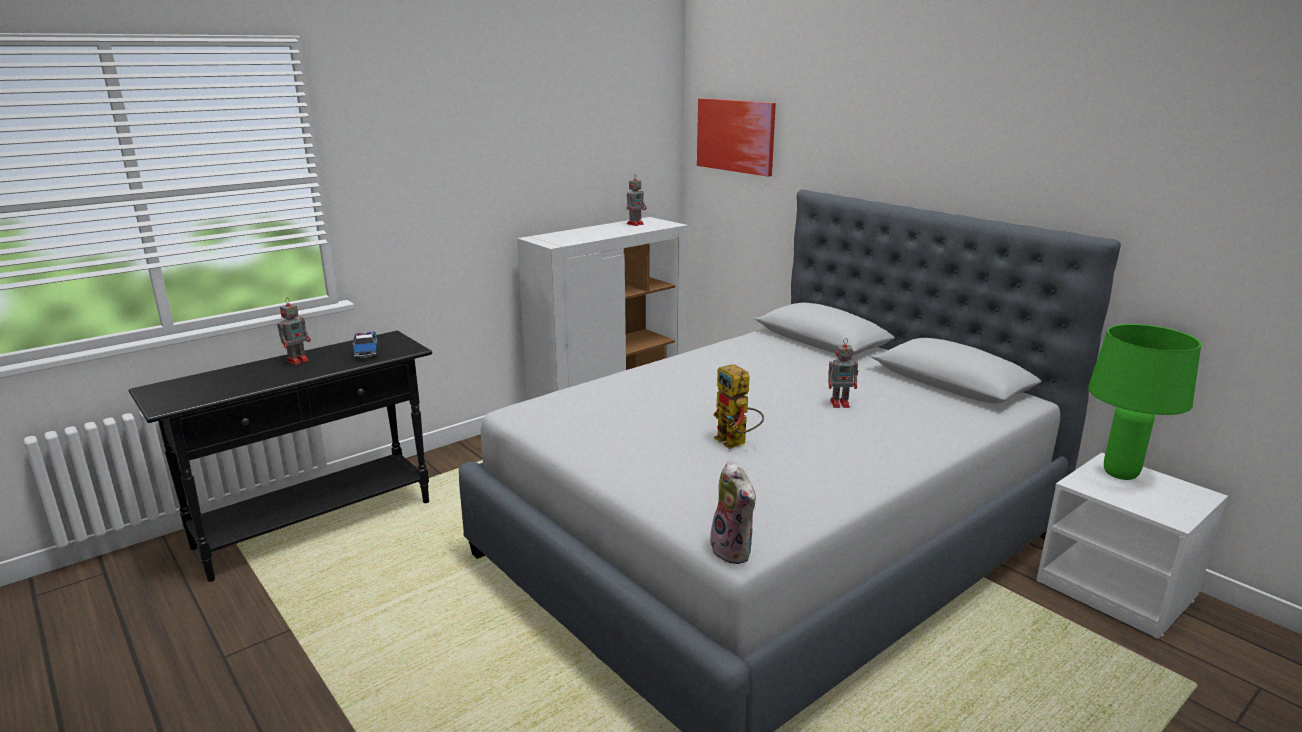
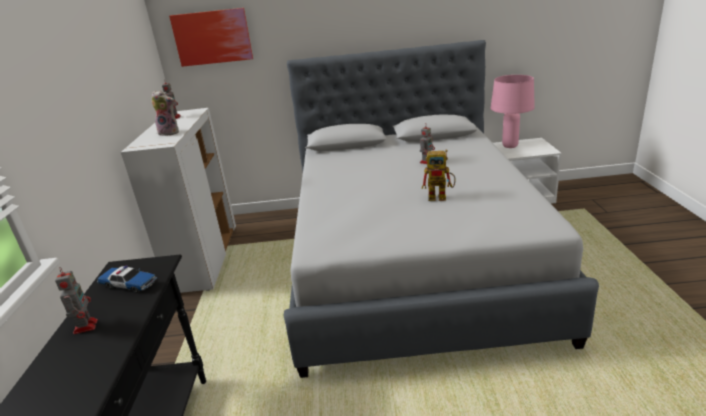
camera: 50 degrees left, 5 degrees up
(734, 551) = (555, 228): plush toy -> plush toy (170, 133)
(1120, 473) = (509, 146): green table lamp -> pink table lamp

